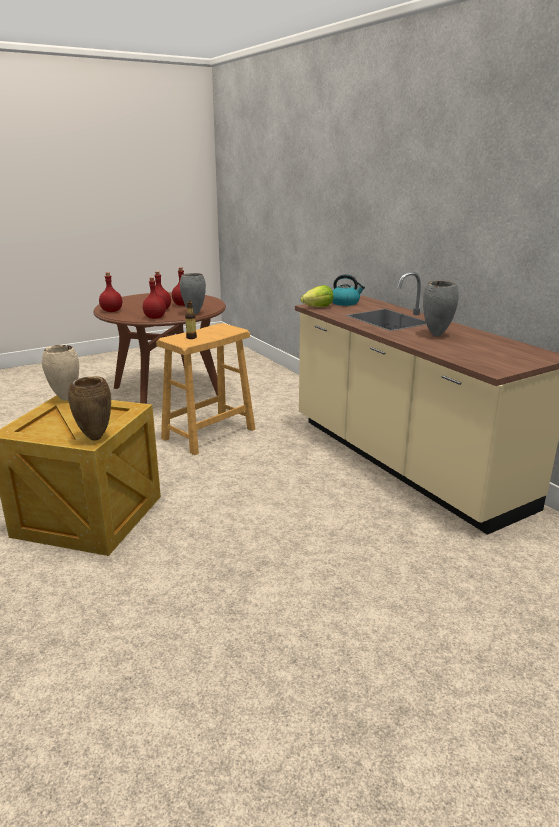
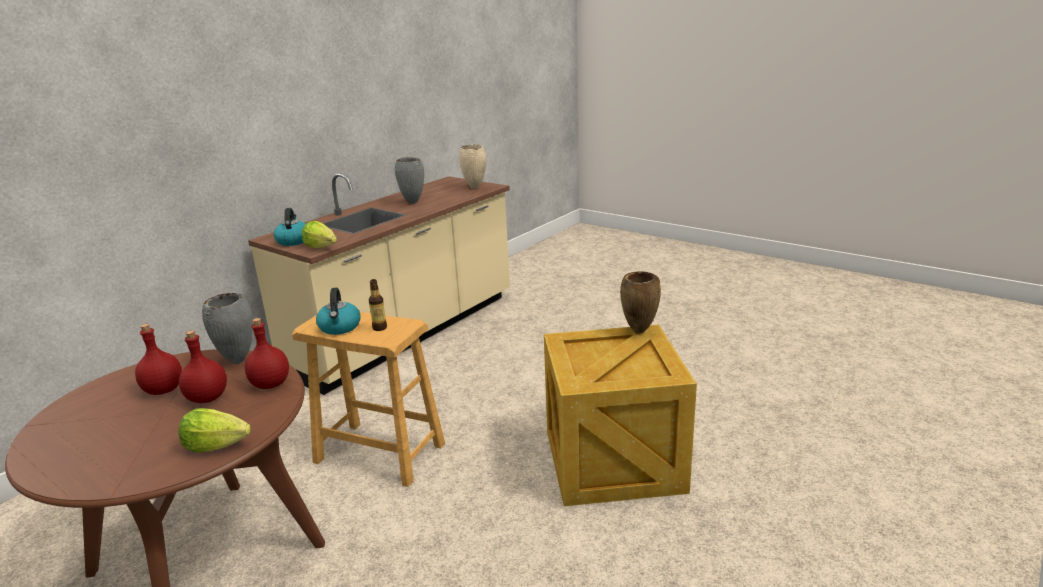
camera: 110 degrees left, 0 degrees up
(65, 399) = (573, 383): beige vase -> beige vase (475, 188)
(112, 311) = (215, 446): red bottle -> lettuce
(208, 330) = (340, 327): none -> kettle

